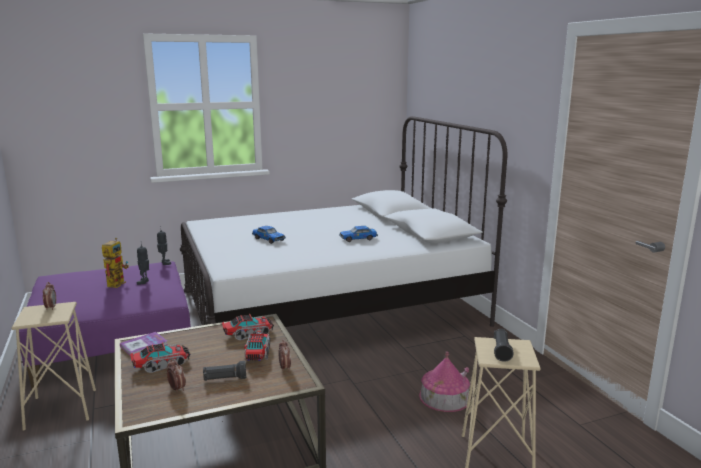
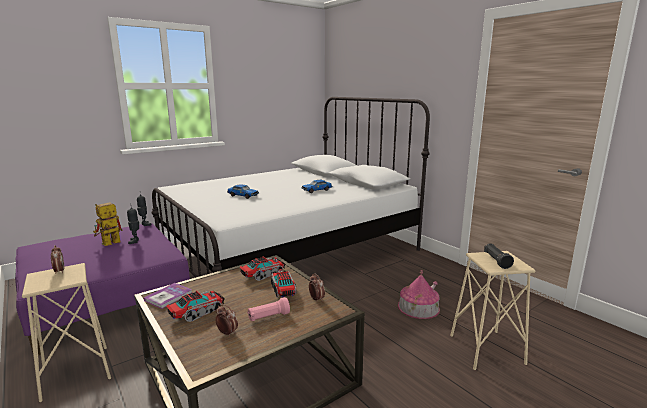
camera: 15 degrees left, 0 degrees up
(117, 282) = (108, 244): toy robot -> toy robot turned 135 degrees counterclockwise
(225, 379) = (268, 317): black flashlight -> pink flashlight

